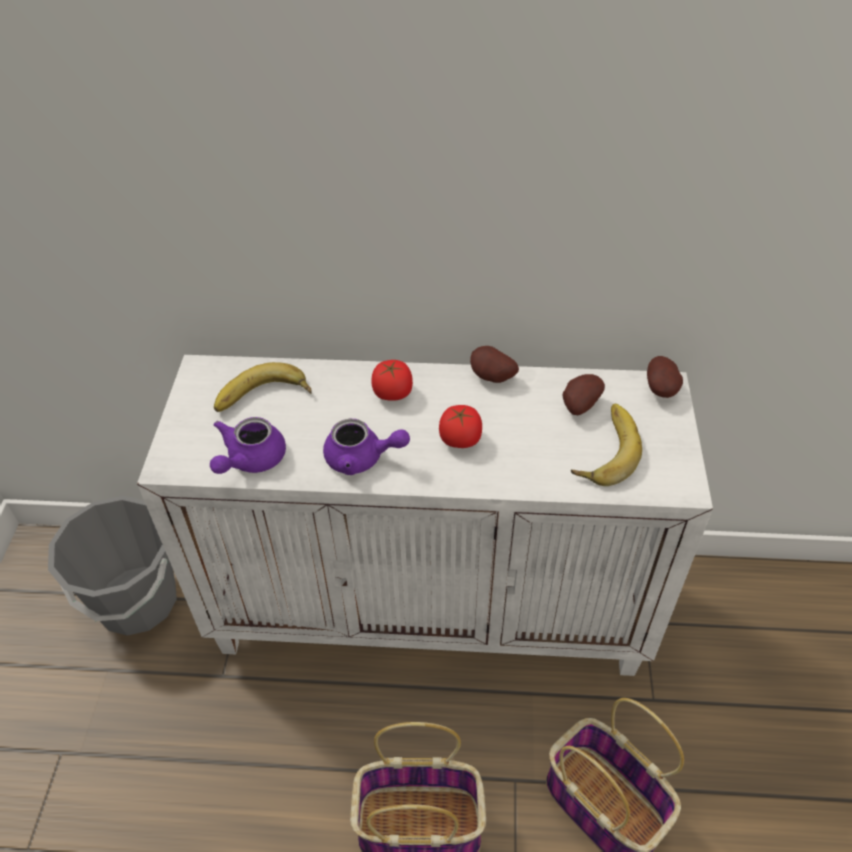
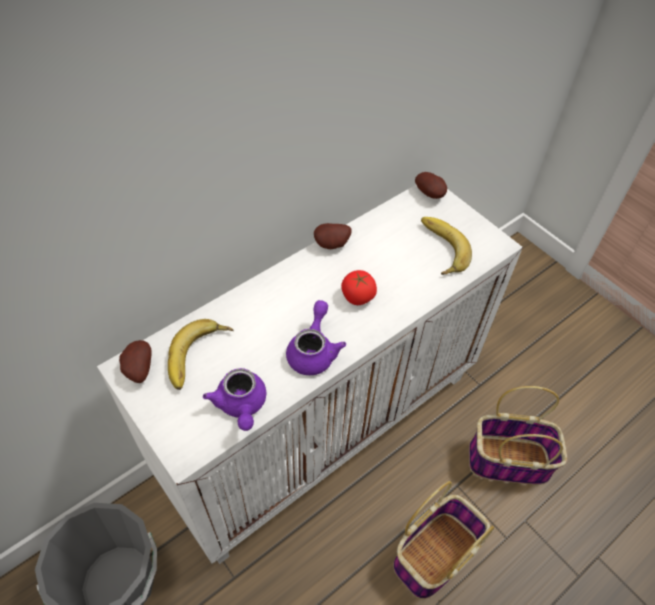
camera: 45 degrees left, 5 degrees up
(362, 458) = (313, 351): purple teapot -> purple teapot turned 45 degrees counterclockwise
(392, 393) = (283, 294): tomato -> none
(578, 405) = (398, 231): potato -> potato (138, 369)

